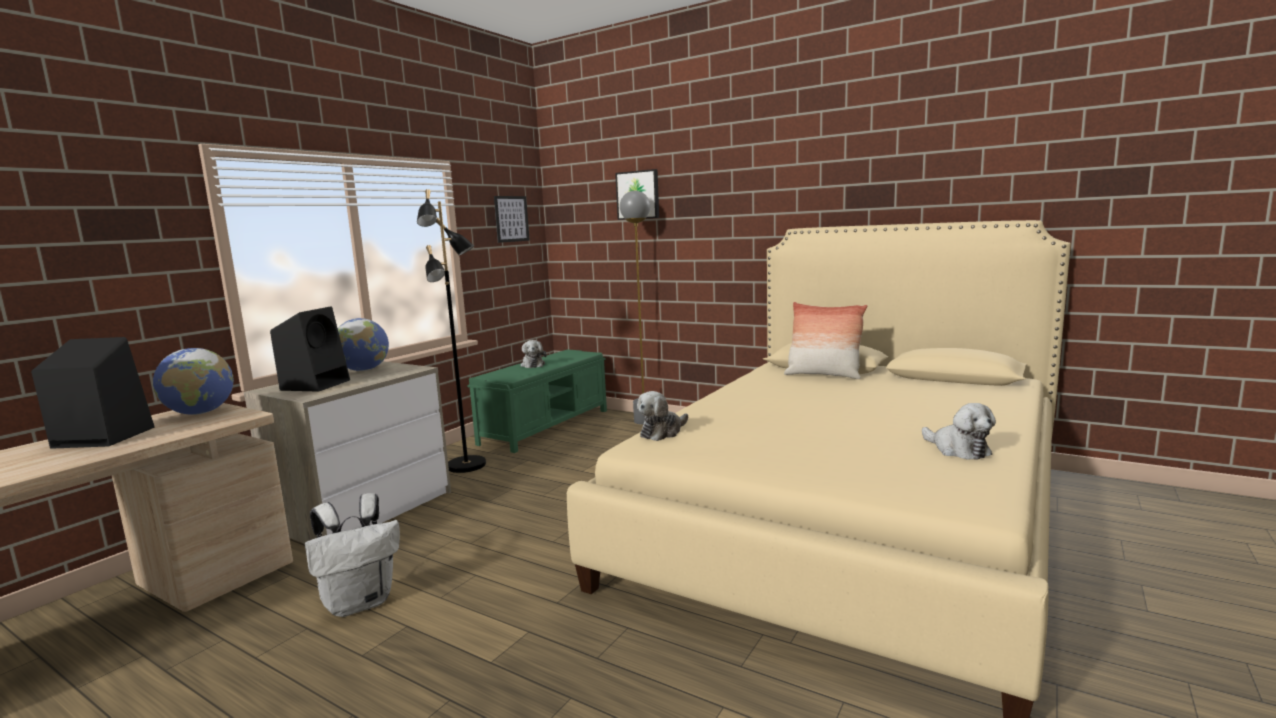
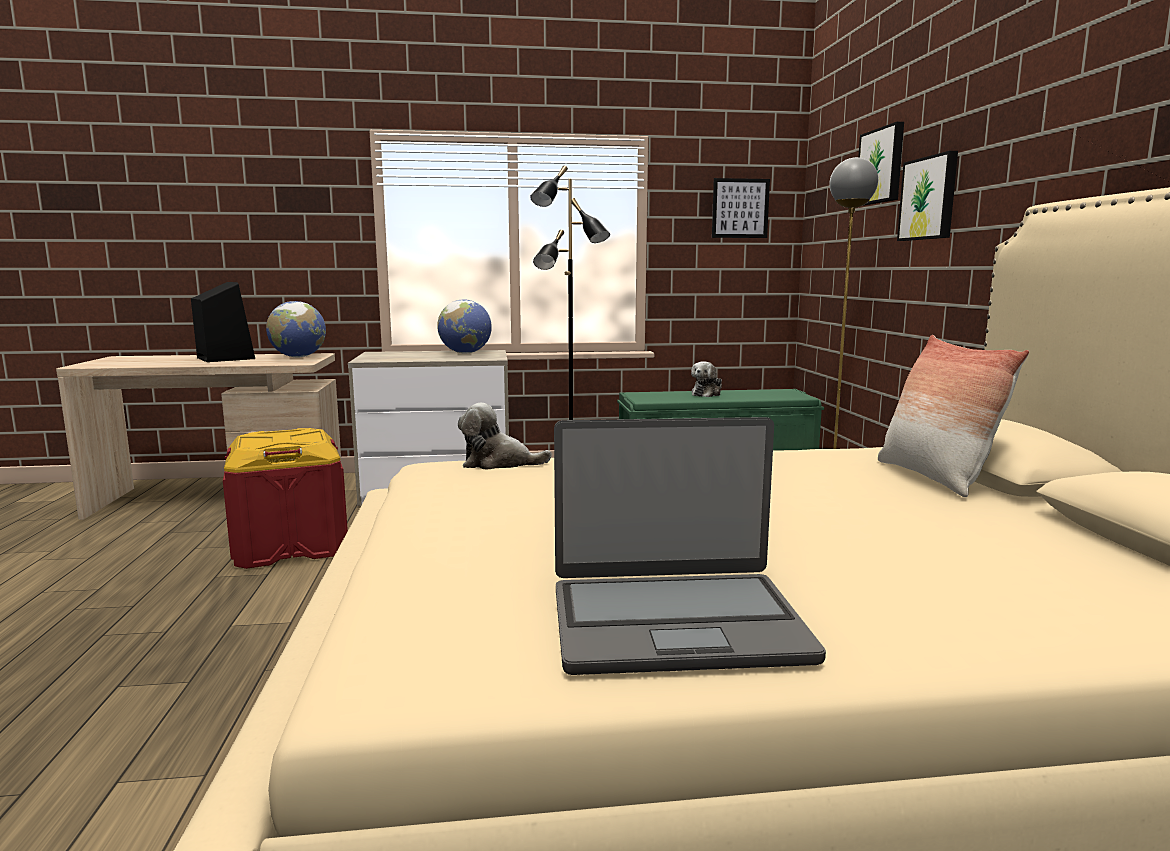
camera: 50 degrees right, 0 degrees up
(316, 385) = (403, 355): black speaker -> none
(361, 602) = (291, 546): white backpack -> red storage box
(690, 219) = (929, 198): none -> picture
(958, 450) = (675, 623): plush toy -> laptop

